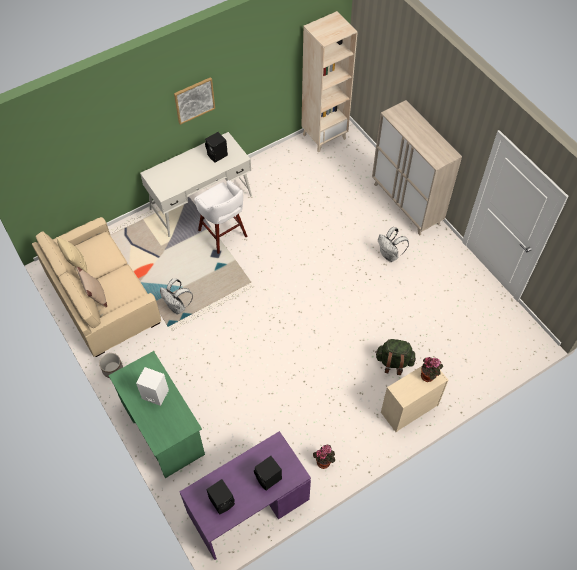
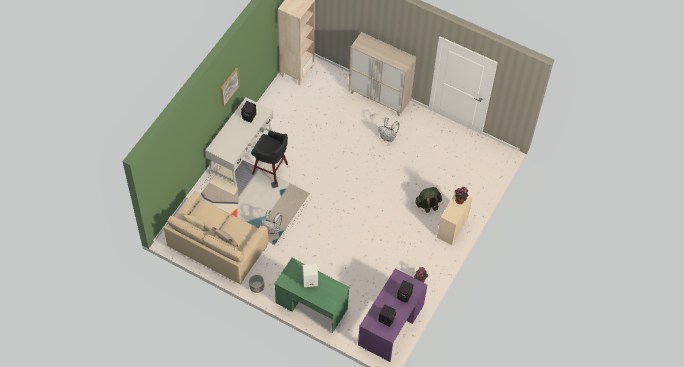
camera: 30 degrees left, 0 degrees up
(223, 234) = (271, 169): white stool -> black stool

